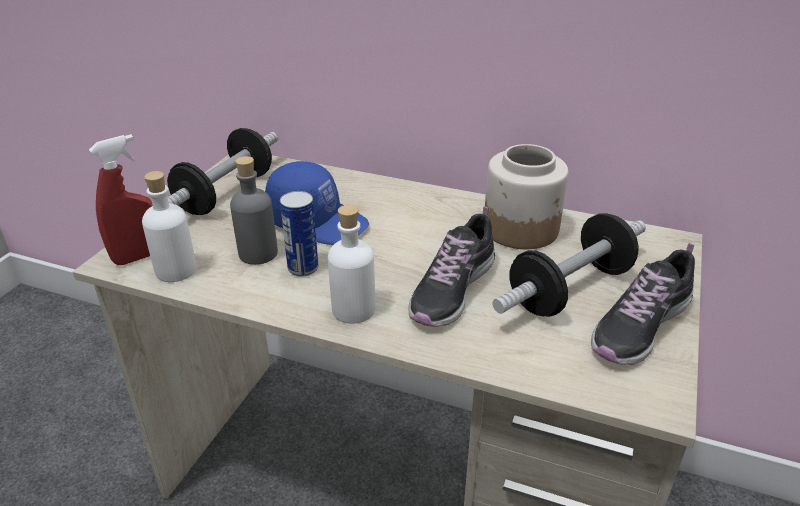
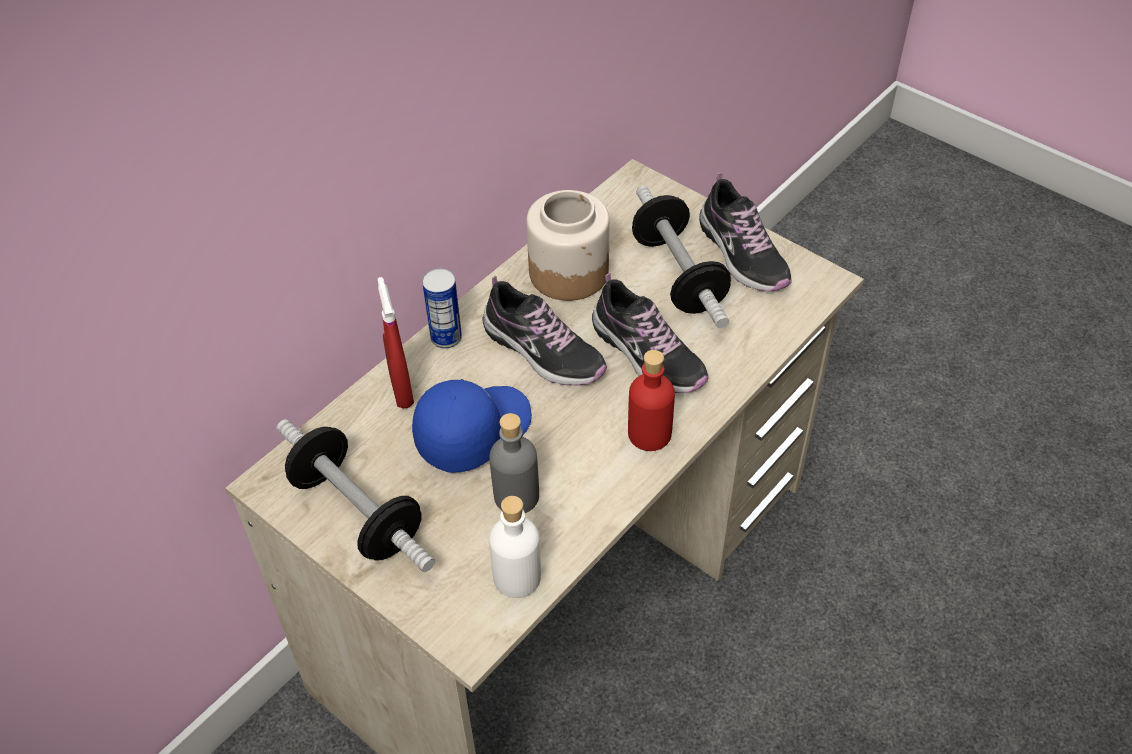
camera: 70 degrees left, 15 degrees up
(139, 257) = (471, 614): red spray bottle -> red spray bottle (401, 390)
(303, 268) = (562, 461): can -> can (446, 338)
(353, 309) = (649, 434): white bottle -> red bottle
(420, 235) = (543, 351): none -> shoe

